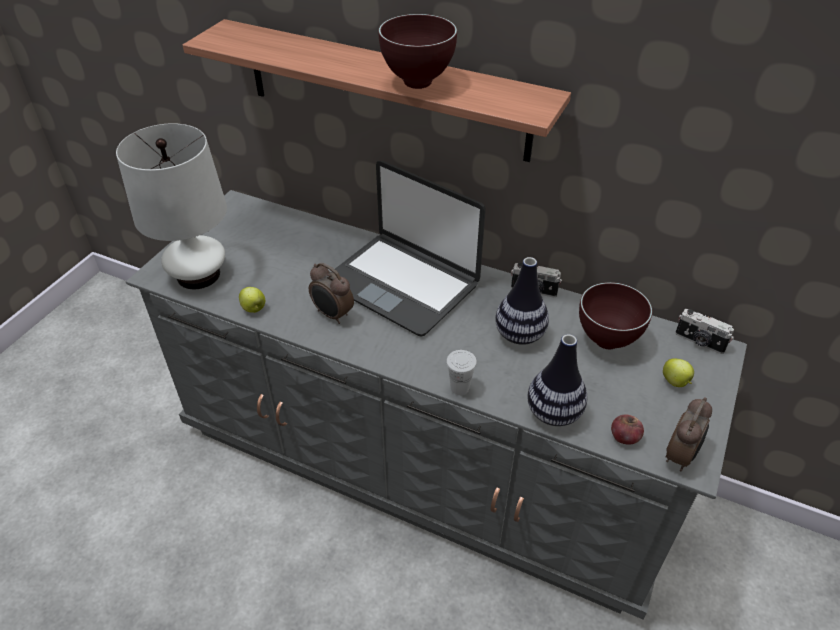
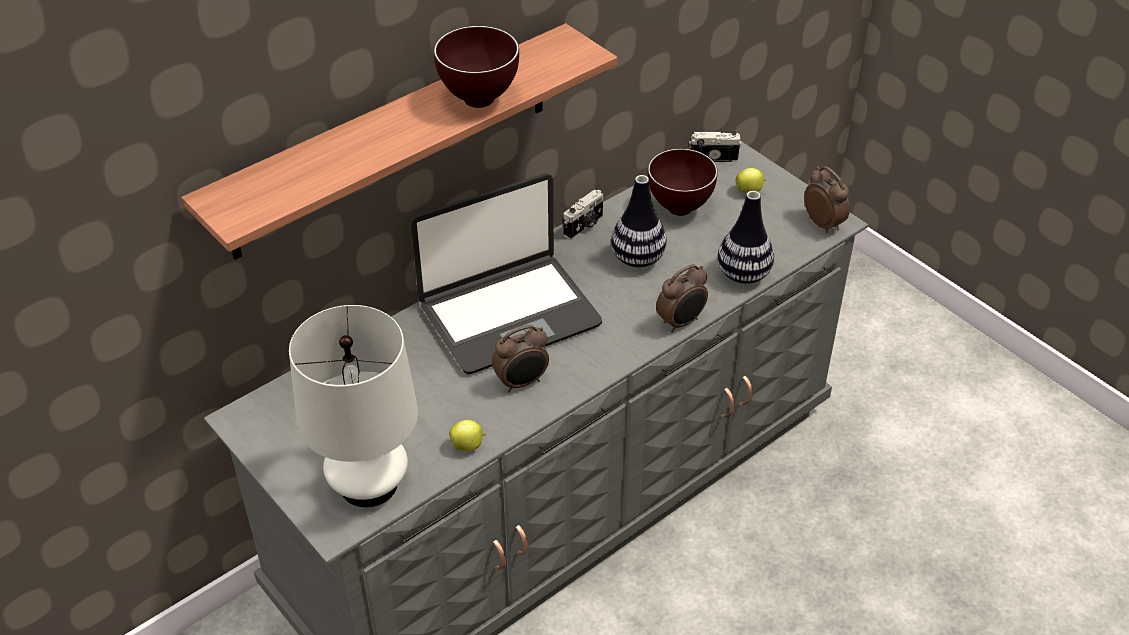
camera: 65 degrees left, 0 degrees up
(459, 388) = (681, 322): white cup -> alarm clock
(624, 437) = (790, 245): apple -> none
(699, 342) = (713, 157): camera -> camera turned 150 degrees counterclockwise

